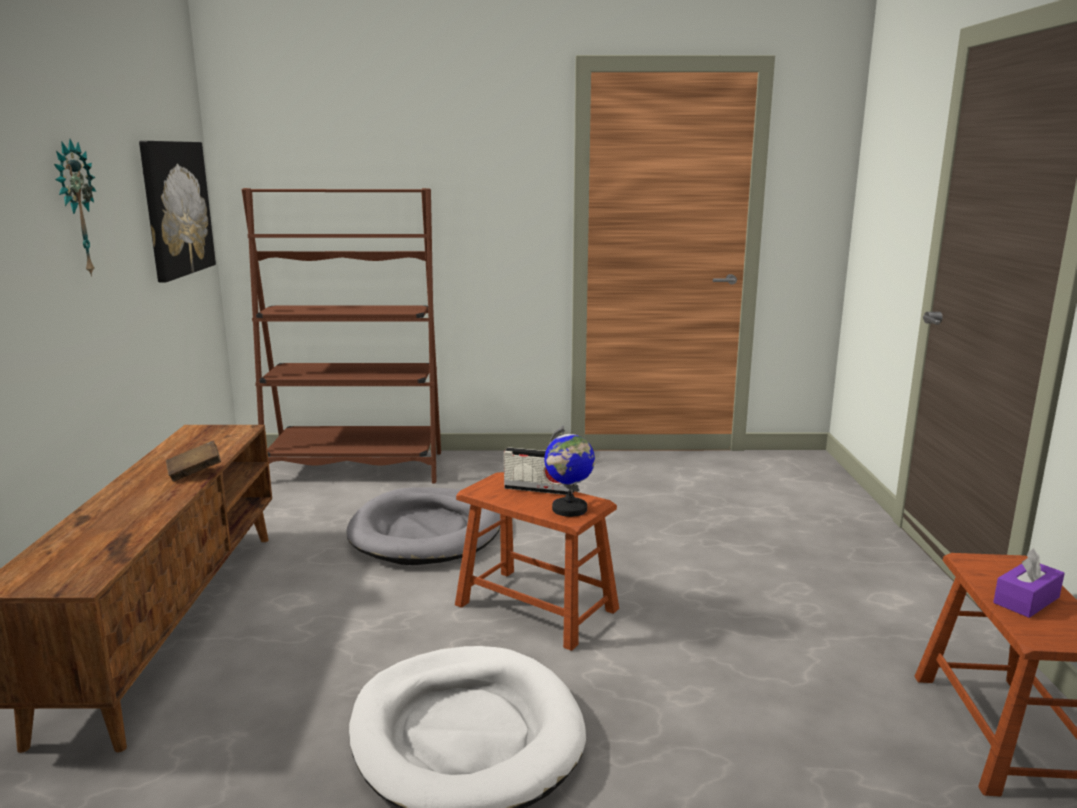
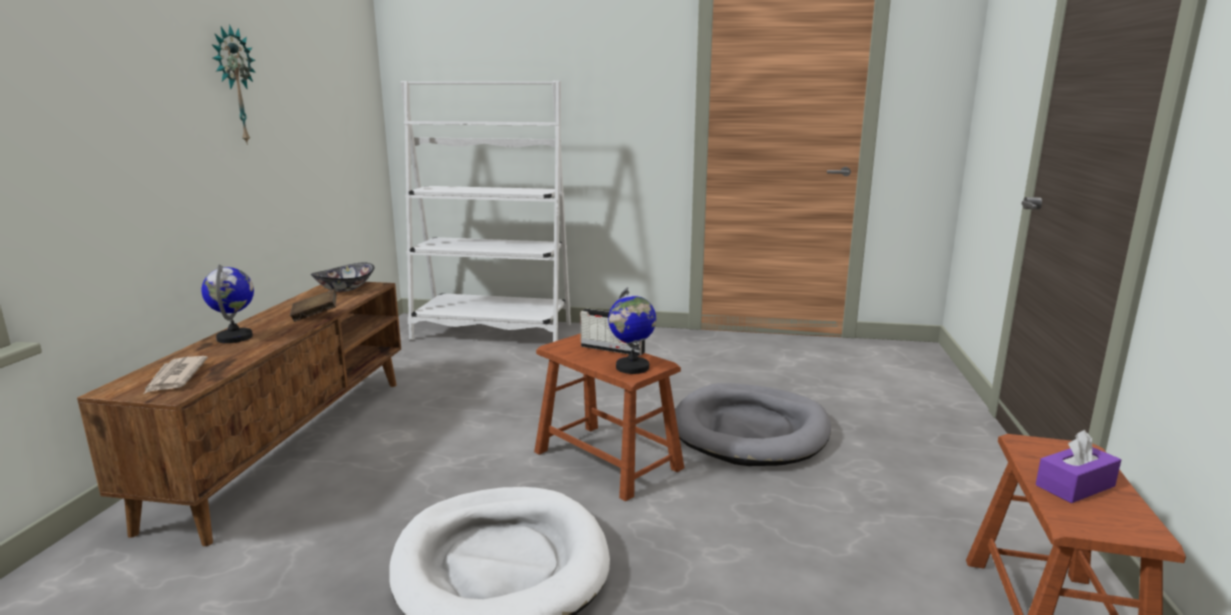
camera: 10 degrees right, 0 degrees up
(71, 562) = (175, 377): none -> newspaper
(113, 506) = (235, 337): none -> globe
(176, 208) = (343, 97): picture -> none
(209, 435) = (344, 289): none -> bowl
(356, 468) = (492, 332): brown bookcase -> white bookcase
(427, 532) = (533, 388): grey dog bed -> grey dog bed (750, 430)

